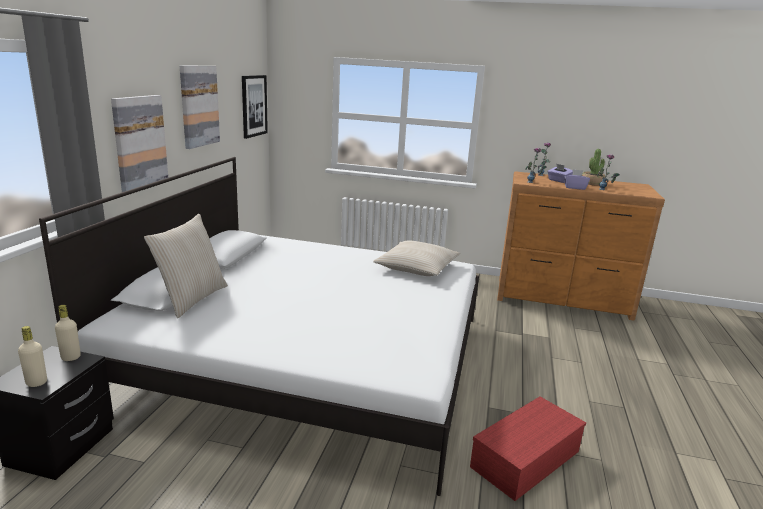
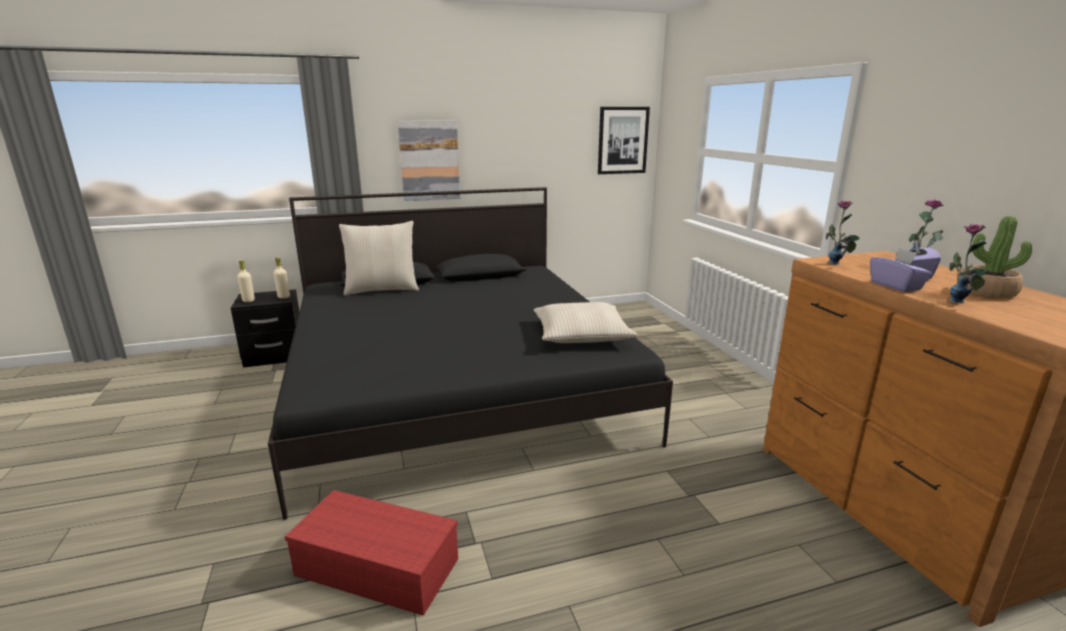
camera: 60 degrees right, 0 degrees up
(199, 106) = (519, 134): picture -> none
(308, 358) = (457, 386): white bed -> black bed

